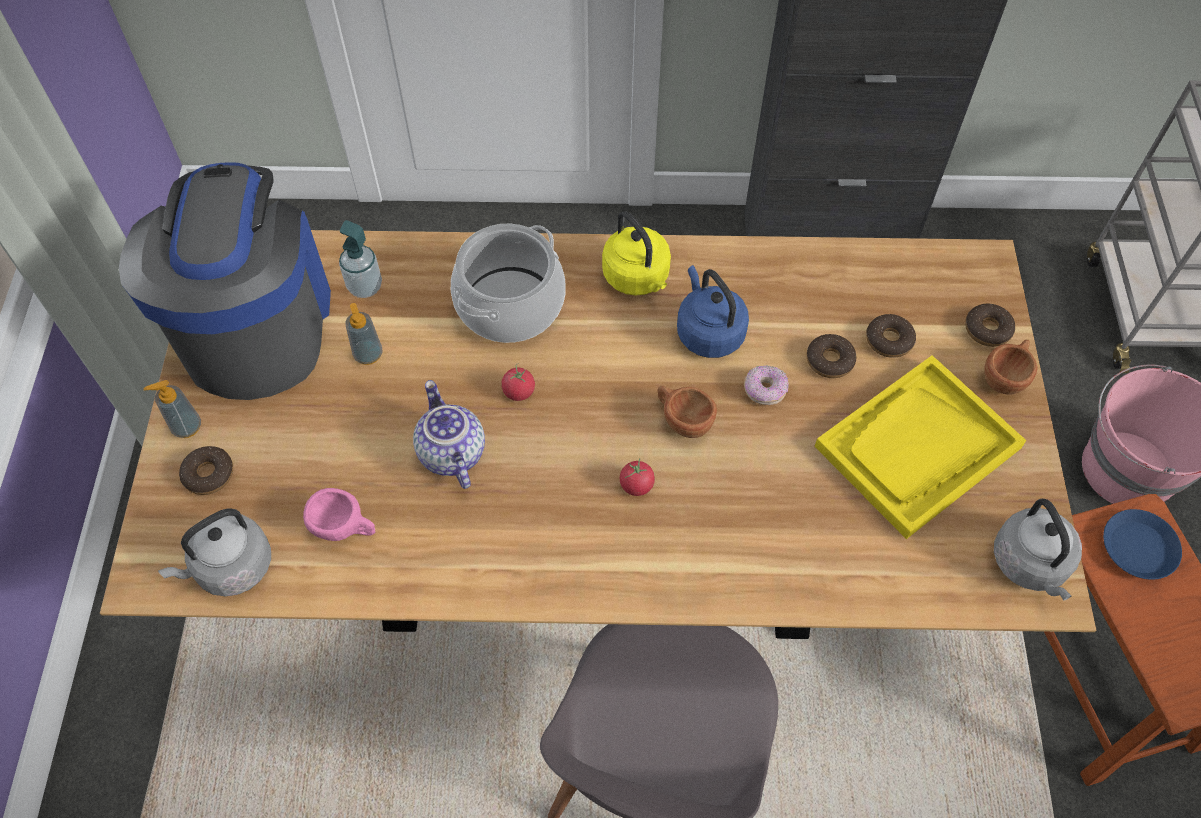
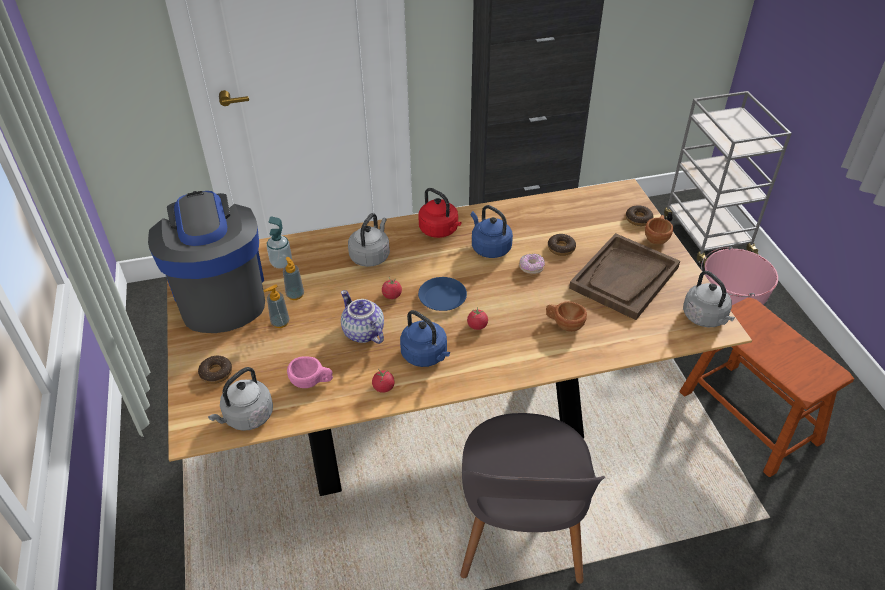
camera: 15 degrees left, 15 degrees down
(187, 427) = (193, 352): soap dispenser -> soap dispenser (280, 322)
(451, 566) = (383, 387): none -> tomato
(509, 304) = (371, 256): cooking pot -> grey kettle
(535, 523) = (426, 356): none -> blue kettle
(638, 278) = (440, 230): yellow kettle -> red kettle
(682, 420) = (491, 290): brown cup -> brown cup (564, 324)
(889, 340) = (589, 233): donut -> none
(917, 448) = (624, 278): yellow tray -> brown tray
(1138, 547) = (752, 323): blue plate -> blue plate (442, 297)

